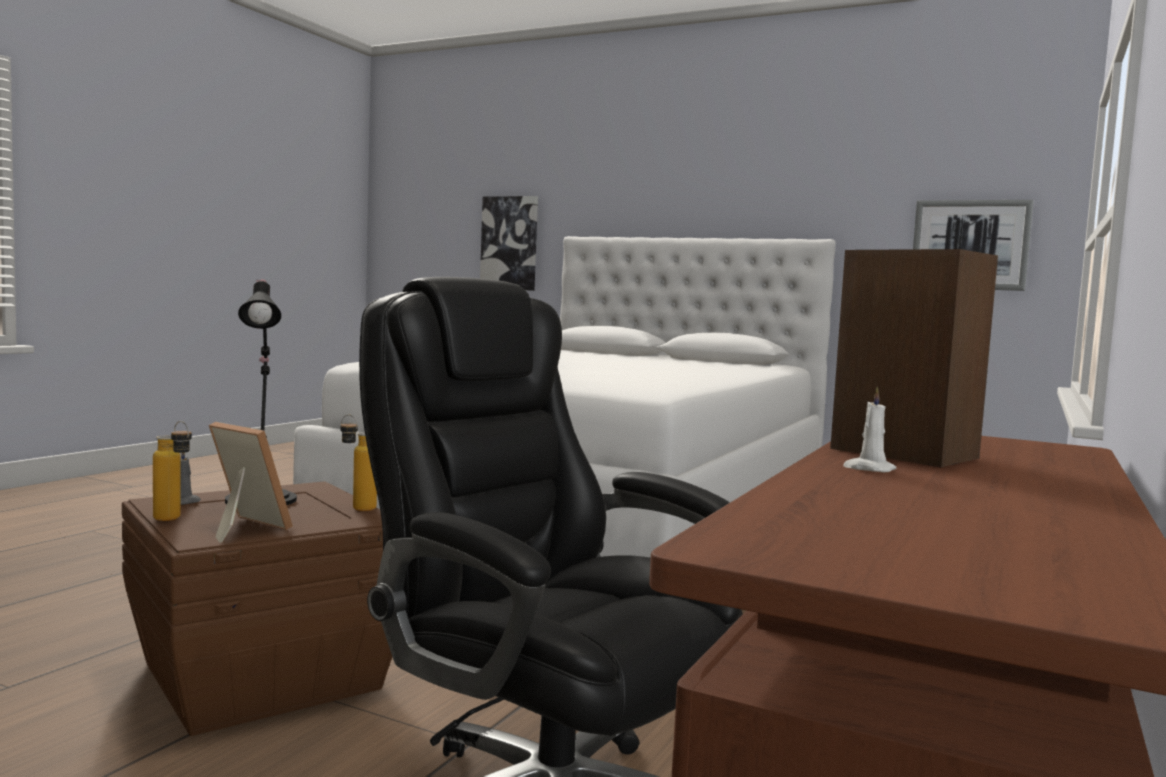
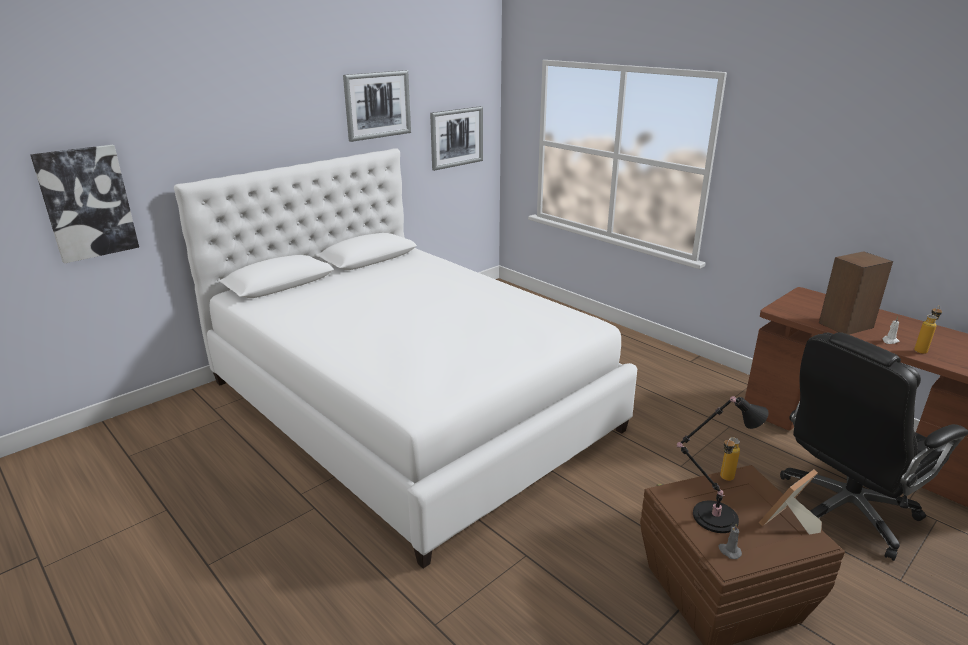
camera: 70 degrees left, 20 degrees up
(173, 520) = (777, 553): bottle -> bottle (922, 350)
(825, 183) = (377, 105): none -> picture

